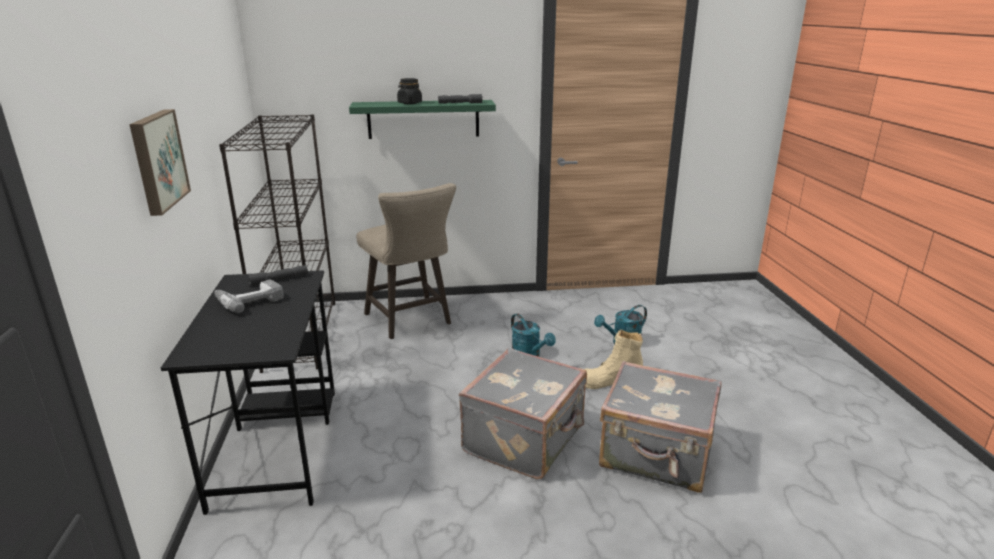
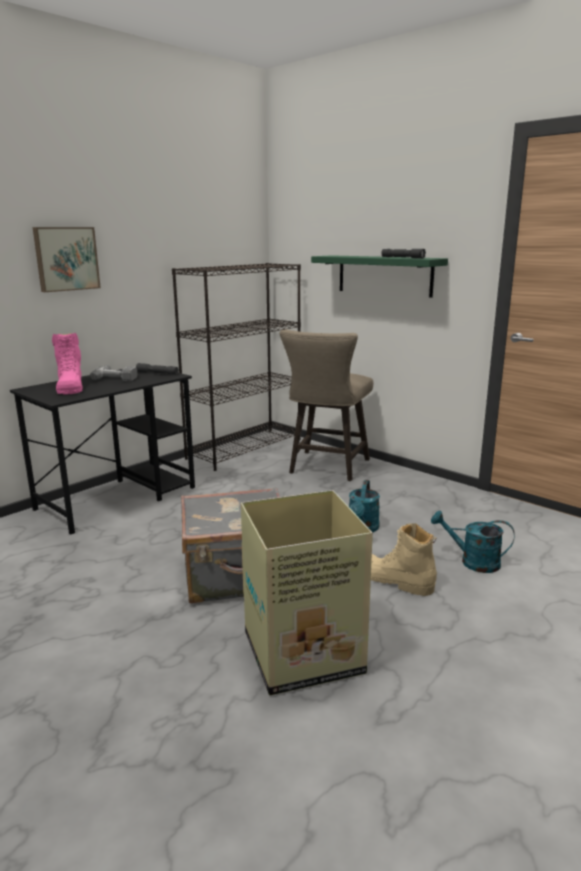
camera: 50 degrees right, 5 degrees down
(236, 332) = (70, 387): none -> pink boot
(409, 103) = (364, 256): black jar -> none
(656, 455) = (305, 653): grey suitcase -> cardboard box

